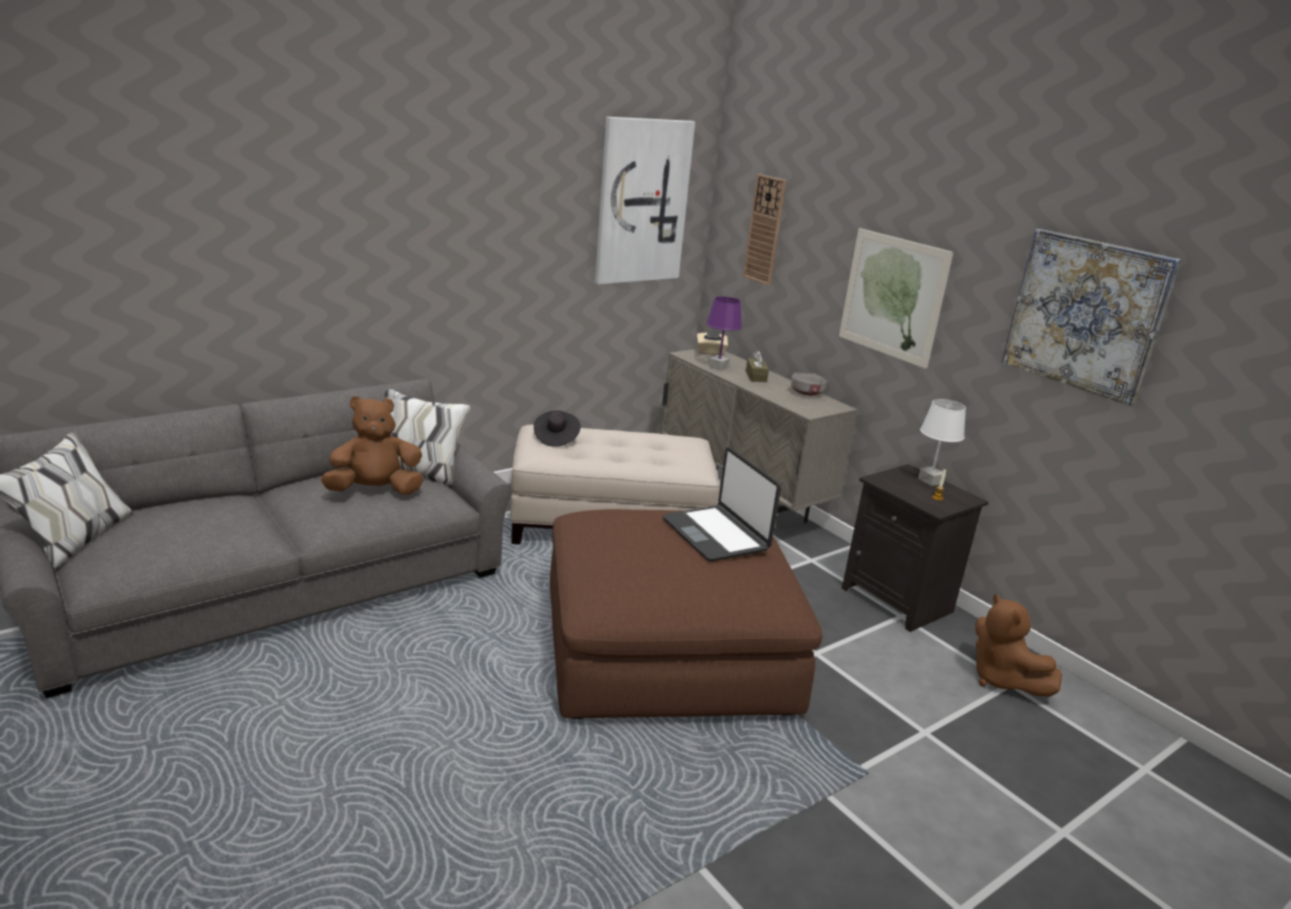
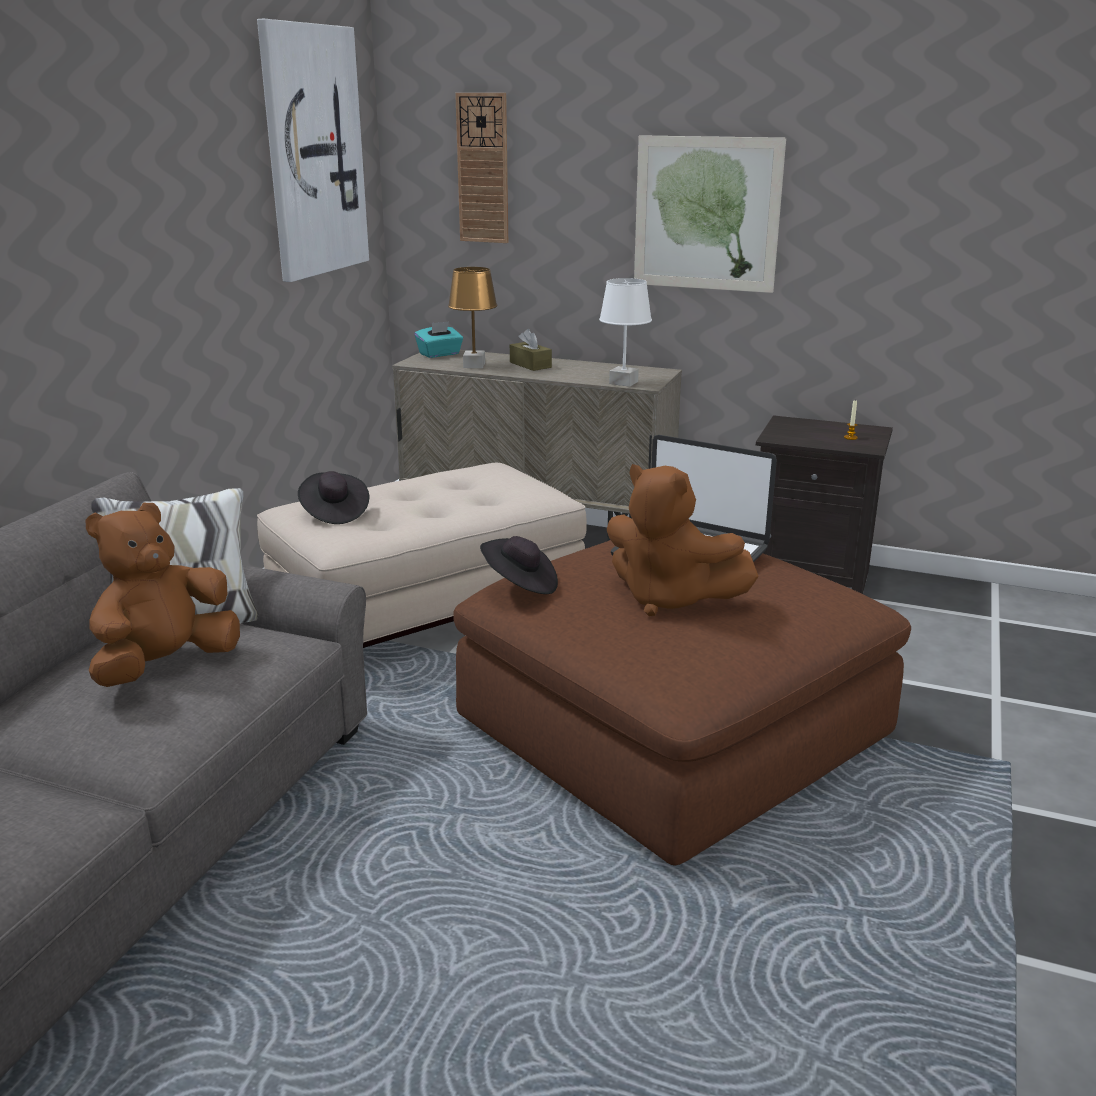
camera: 30 degrees left, 0 degrees up
(588, 515) = (520, 584): none -> black hat
(710, 353) = (440, 354): beige tissue box -> turquoise tissue box
(718, 366) = (474, 365): purple table lamp -> brown table lamp
(806, 393) = (609, 368): grey bowl -> none
(931, 481) = (819, 424): white table lamp -> white table lamp (624, 383)
(1001, 680) = (984, 617): brown plush toy -> brown plush toy (669, 599)
(1086, 314) = (978, 174): picture -> none

